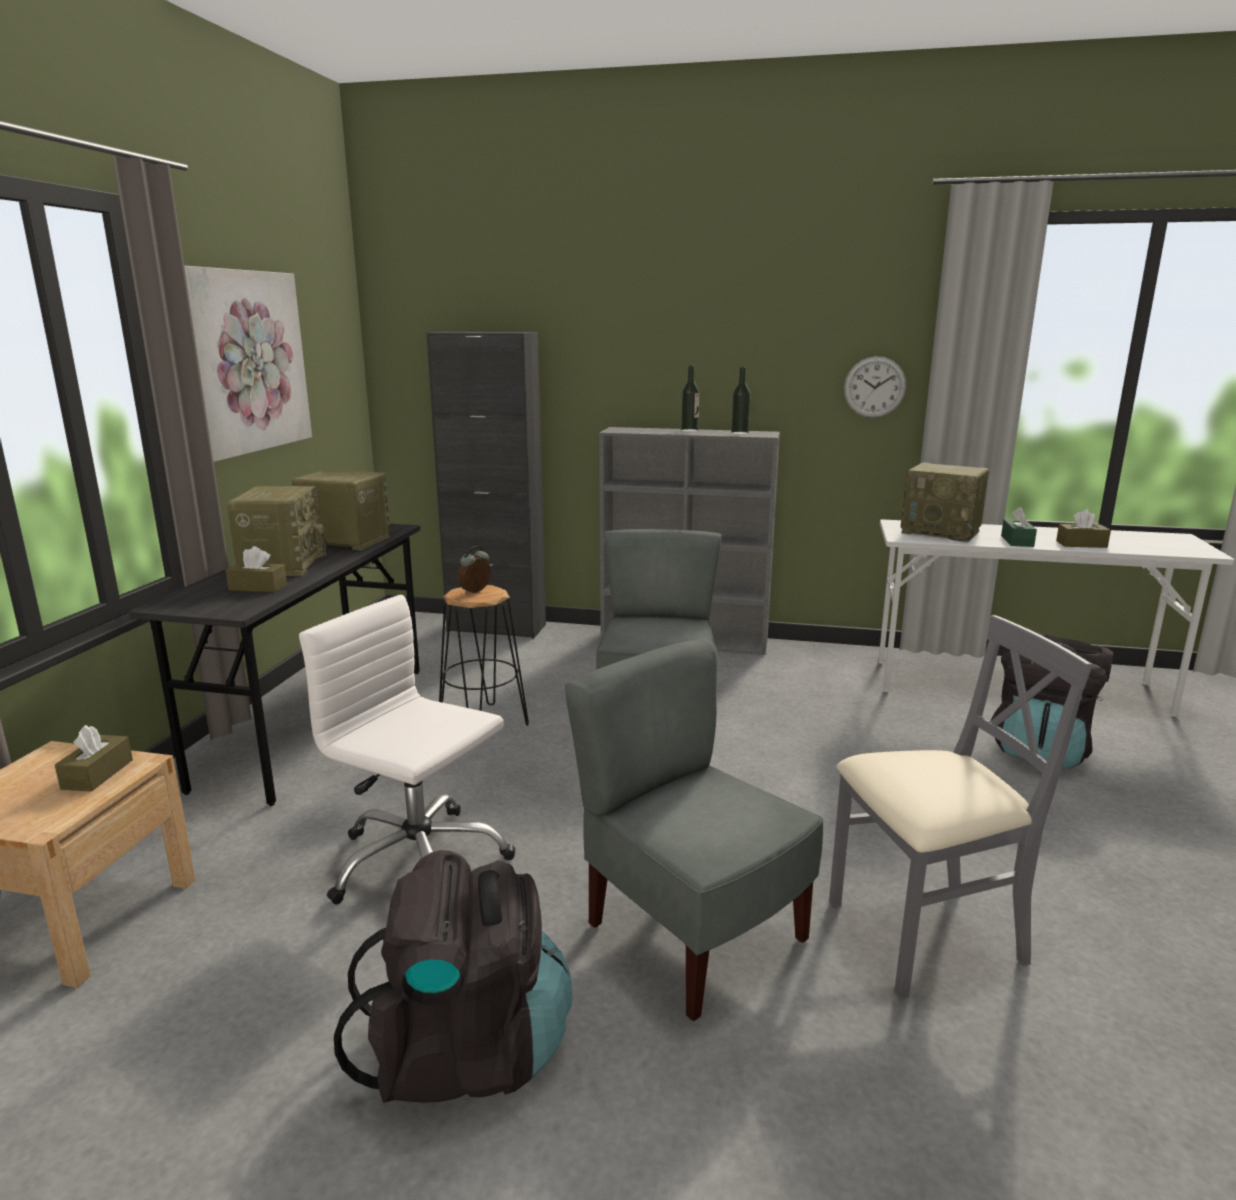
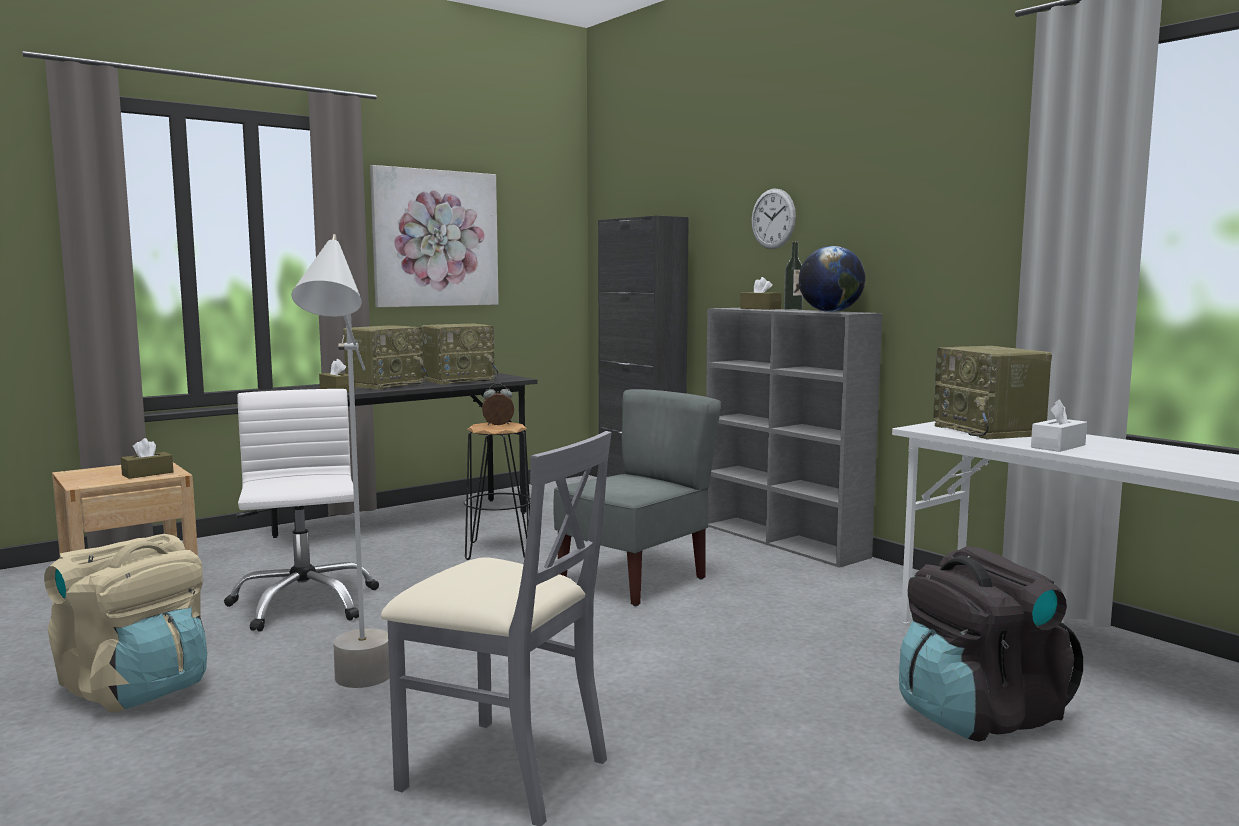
camera: 40 degrees right, 10 degrees down
(344, 541) = (459, 380): radio -> radio turned 90 degrees clockwise
(466, 1052) = (136, 688): black backpack -> beige backpack
(692, 934) = (357, 696): grey chair -> grey floor lamp
(739, 433) = (830, 312): bottle -> globe
(874, 387) = (978, 260): wall clock -> wall clock (773, 219)
(1017, 541) = (1058, 446): green tissue box -> white tissue box
(1081, 544) = (1143, 459): brown tissue box -> brown tissue box (760, 308)

